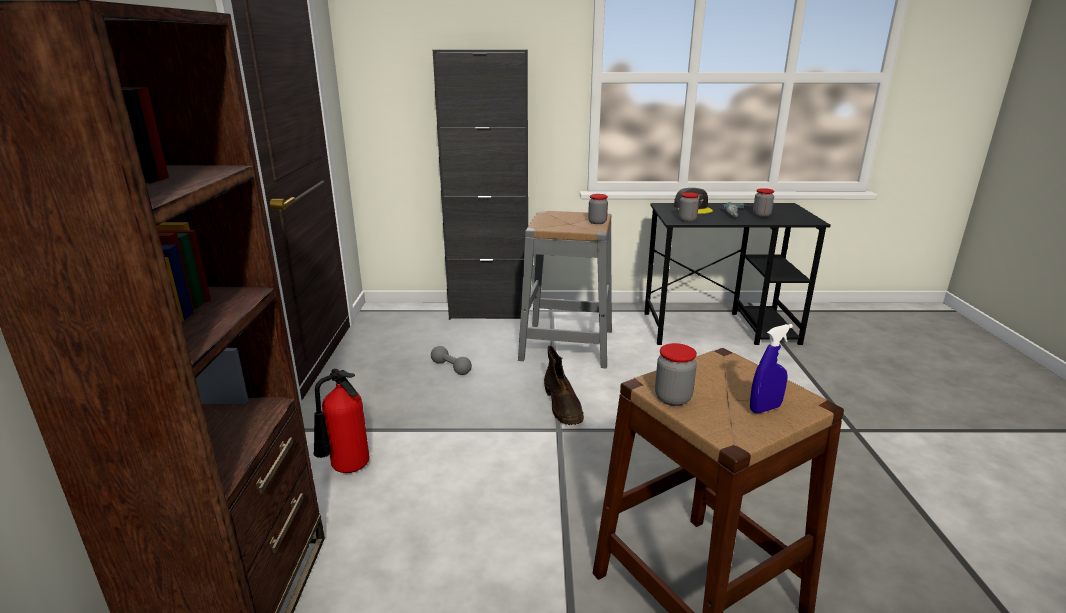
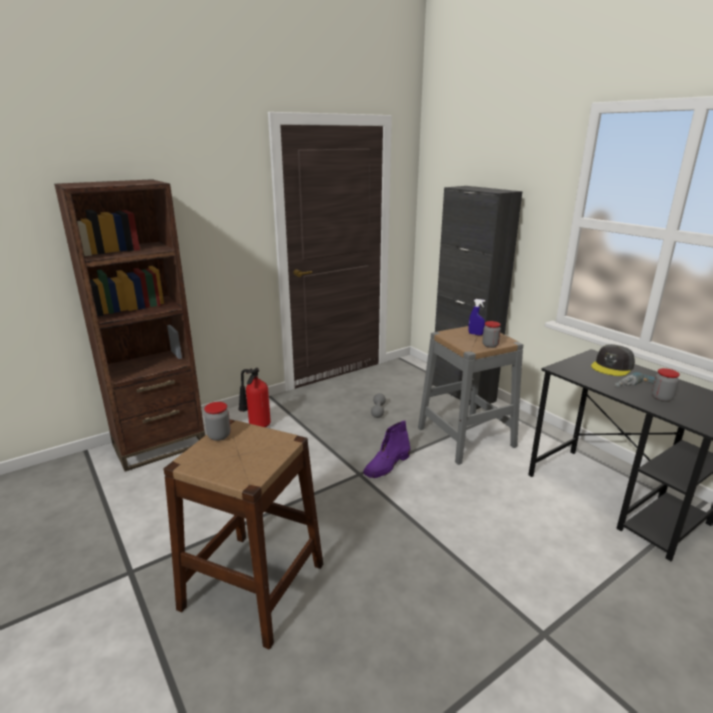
camera: 55 degrees right, 0 degrees up
(563, 406) = (387, 465): brown boot -> purple boot
(687, 220) = (570, 372): jar -> none
(765, 408) = (229, 466): blue spray bottle -> blue spray bottle (475, 334)

